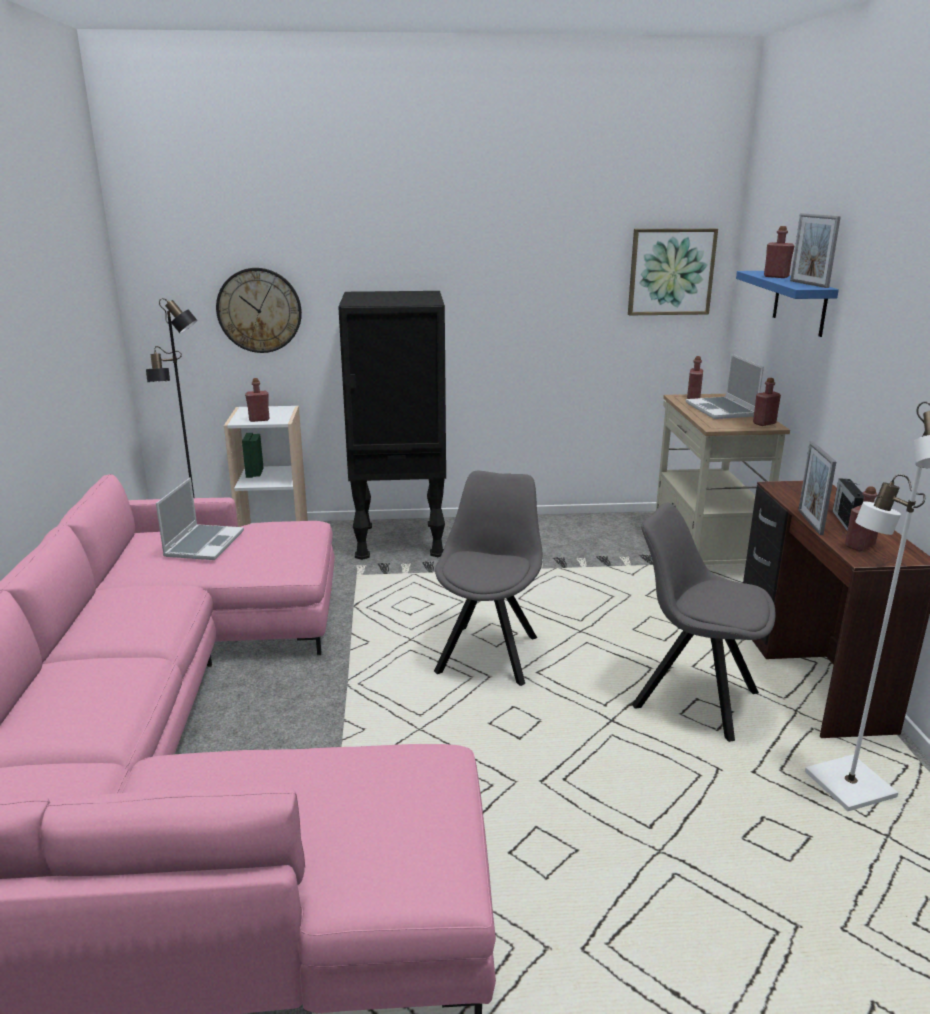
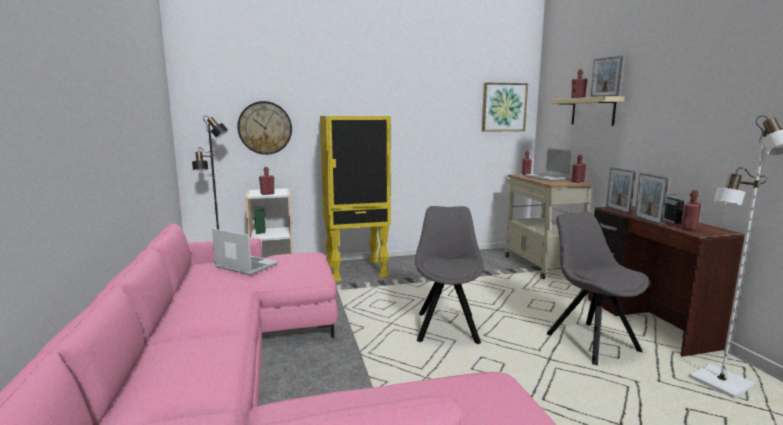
camera: 10 degrees left, 10 degrees down
(204, 543) = (245, 266): laptop -> laptop turned 60 degrees counterclockwise
(401, 540) = (357, 270): black cabinet -> yellow cabinet
(694, 700) = (591, 342): grey chair -> grey chair turned 45 degrees clockwise
(787, 493) = (617, 210): none -> picture frame
(800, 303) = (592, 111): blue shelf -> beige shelf

